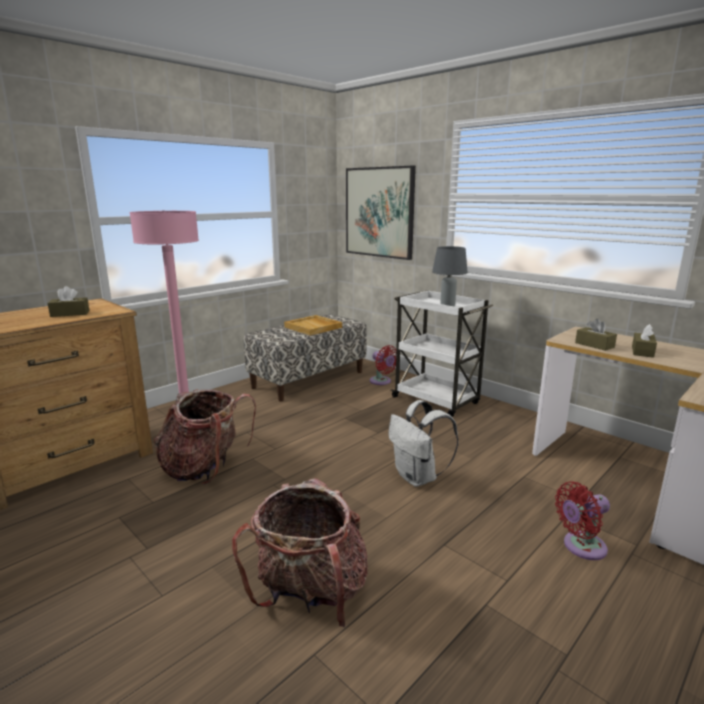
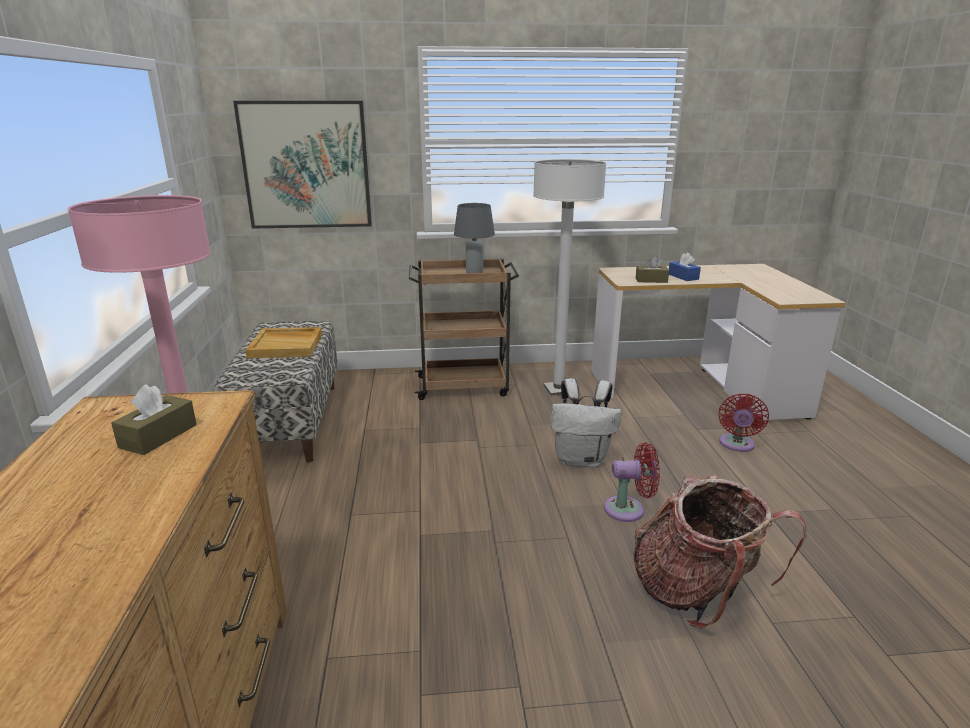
camera: 50 degrees left, 5 degrees up
(205, 468) = (393, 577): backpack -> none
(381, 381) = (377, 389): red fan -> red fan (629, 509)
(436, 401) = (464, 386): white cart -> brown cart
(501, 431) = (558, 389): none -> white floor lamp
(642, 351) = (683, 277): brown tissue box -> blue tissue box

